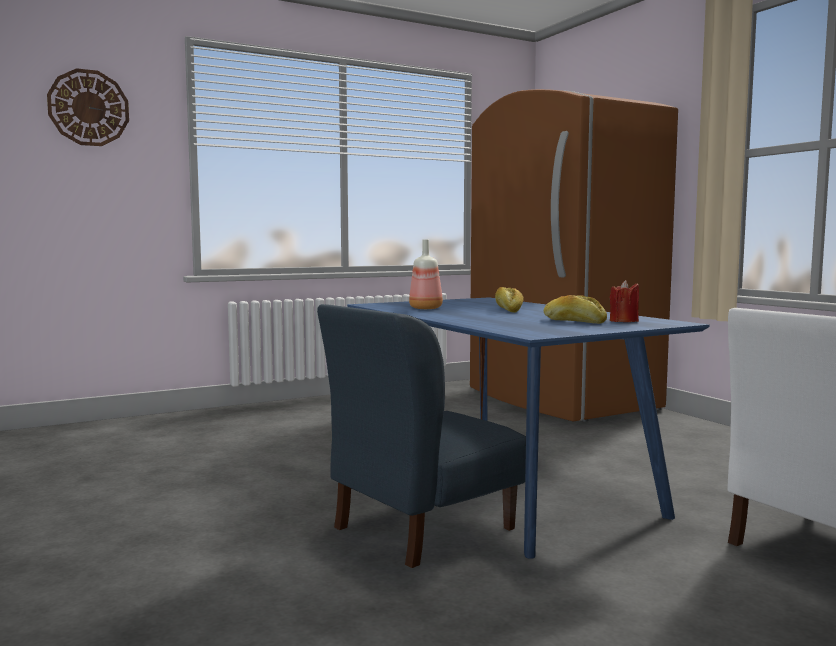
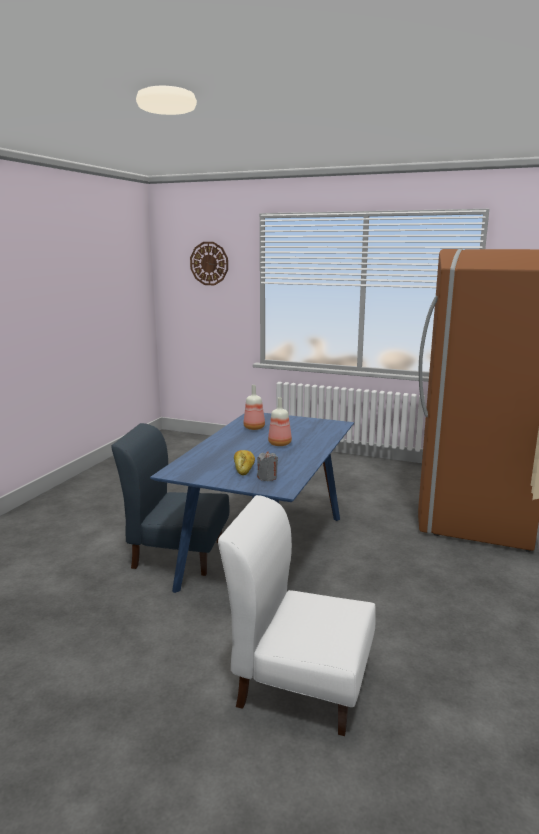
camera: 50 degrees right, 10 degrees up
(509, 310) = (279, 443): bread -> bottle
(623, 321) = (267, 477): red candle -> grey candle

